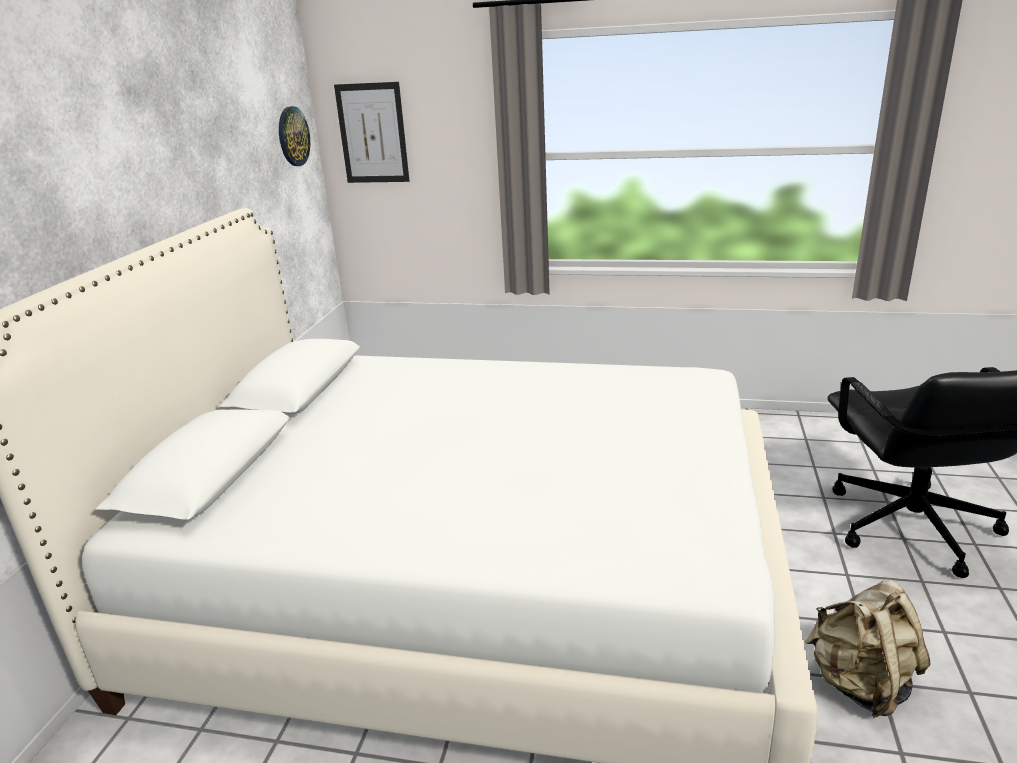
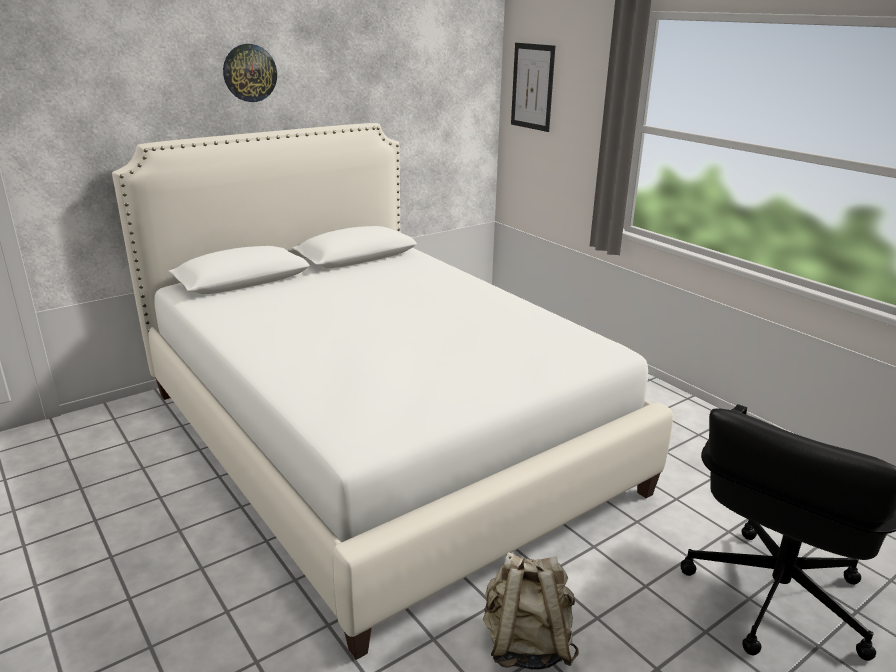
camera: 40 degrees right, 0 degrees up
(293, 136) = (466, 79): wall clock -> wall clock (249, 73)

